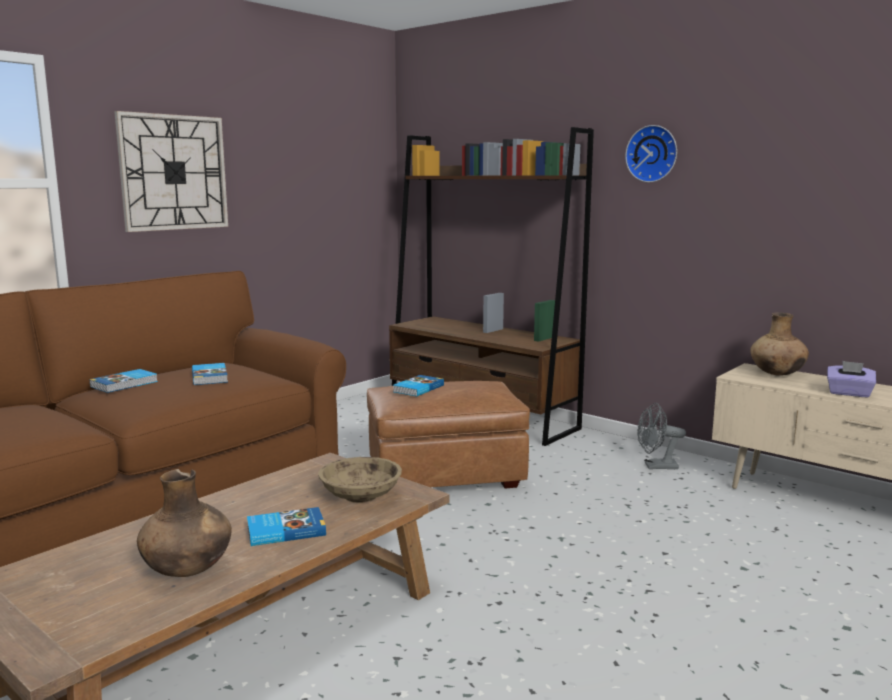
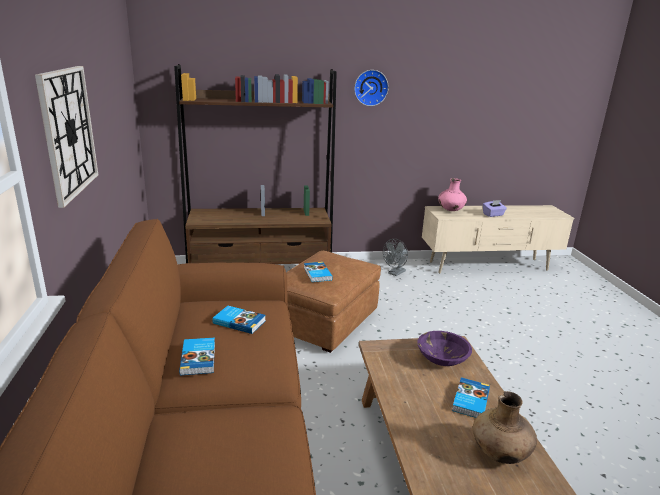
camera: 50 degrees left, 10 degrees up
(360, 496) = (442, 359): beige bowl -> purple bowl
(776, 374) = (450, 210): brown vase -> pink vase

